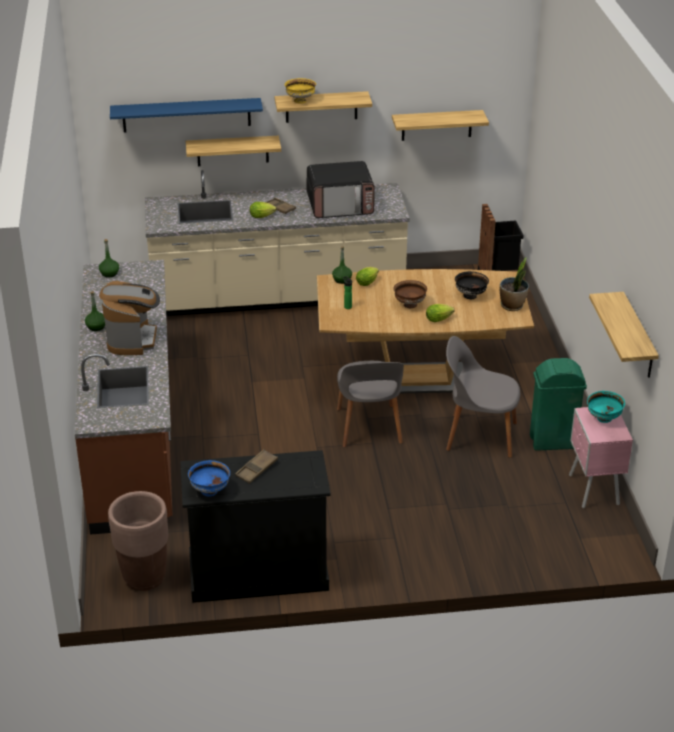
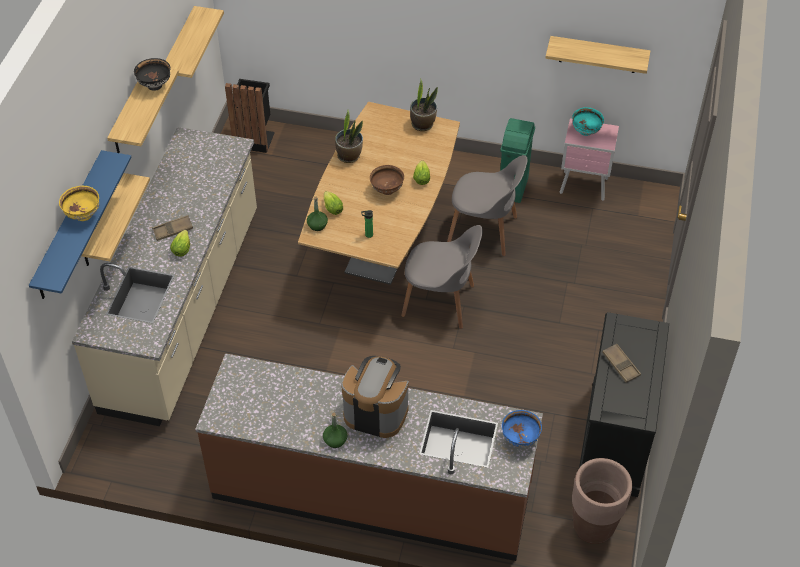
camera: 70 degrees left, 15 degrees up
(109, 273) = (229, 407): green bottle -> none
(210, 490) = (641, 406): blue bowl -> blue bowl (519, 439)
(300, 101) = (135, 120): yellow bowl -> yellow bowl (83, 215)
(340, 206) = (198, 182): microwave -> none
(439, 277) = (349, 156): none -> potted plant
(470, 295) = (392, 145): black bowl -> black bowl (154, 85)
(479, 435) = (484, 231): grey chair -> grey chair turned 105 degrees counterclockwise

